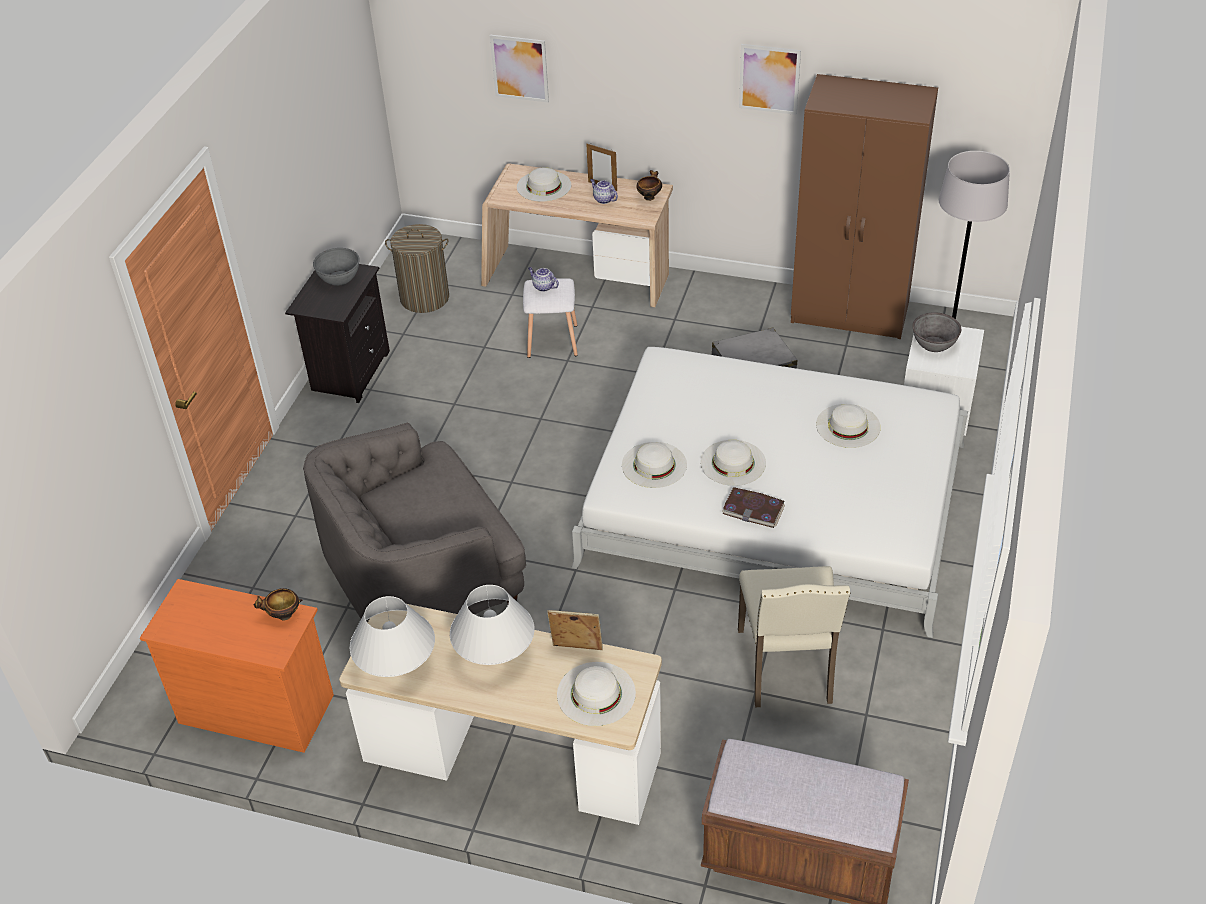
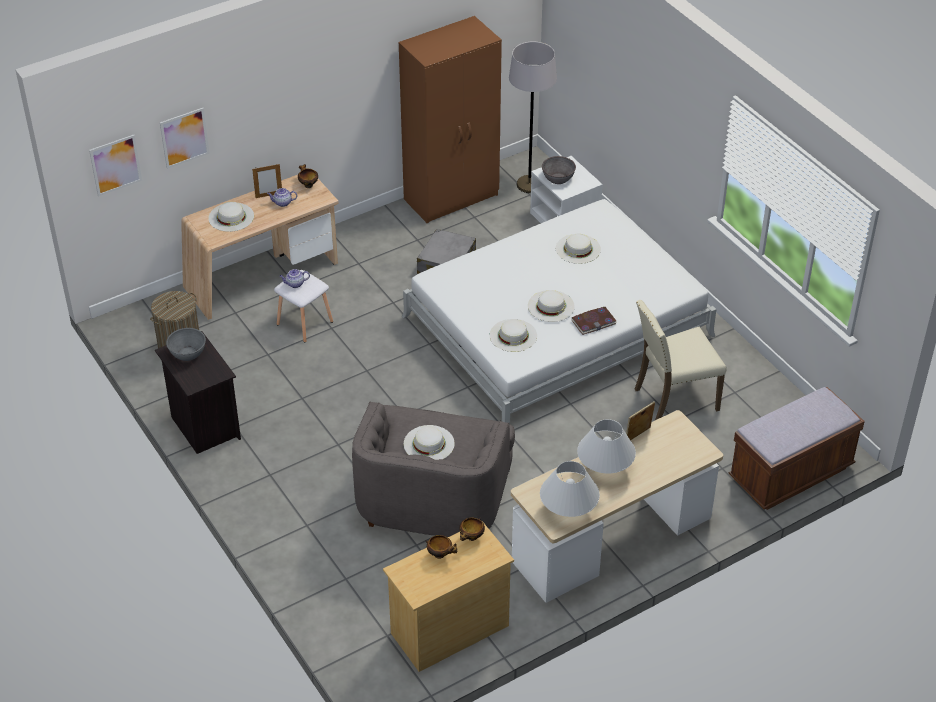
camera: 50 degrees left, 0 degrees up
(236, 608) = (440, 555): none -> bowl
(255, 708) = (449, 629): orange dresser -> beige dresser
(596, 693) = (676, 447): white hat -> white hat (429, 443)
(769, 79) = (366, 60): picture -> picture (115, 165)
(788, 667) = (673, 398): beige chair -> beige chair turned 120 degrees clockwise

